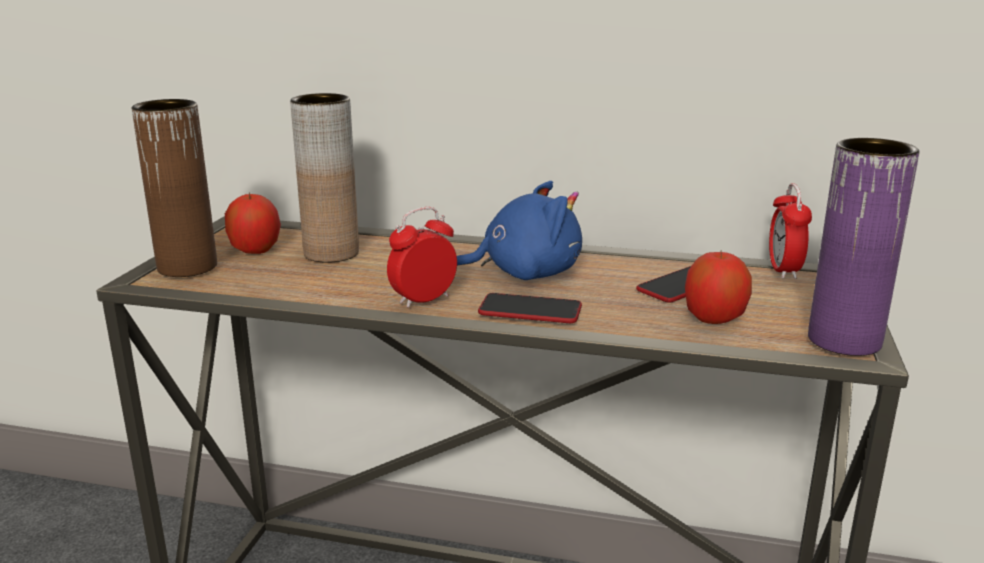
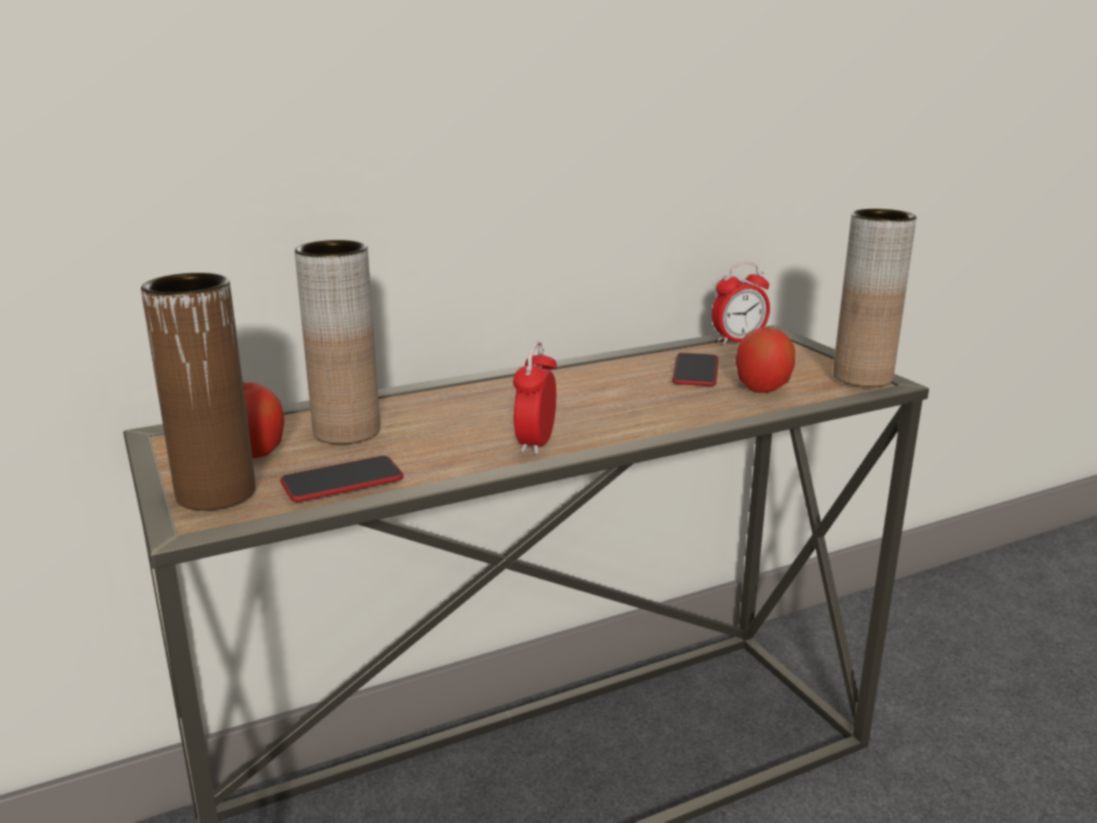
camera: 40 degrees left, 0 degrees up
(523, 274) = (565, 397): blue plush toy -> none
(530, 310) = (637, 423): phone -> phone (342, 481)
(783, 270) = (738, 340): alarm clock -> alarm clock turned 75 degrees counterclockwise
(844, 340) = (862, 377): purple vase -> brown vase

